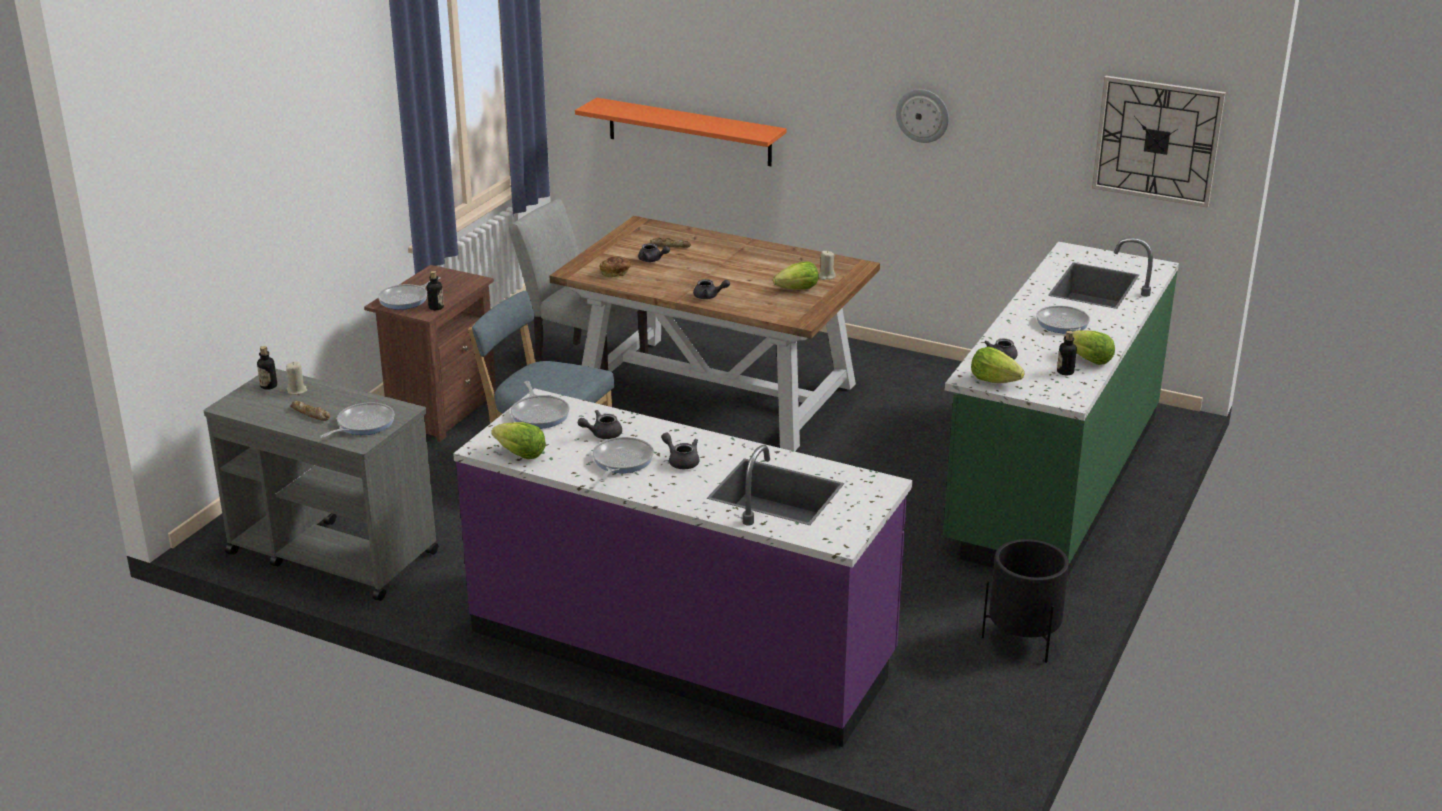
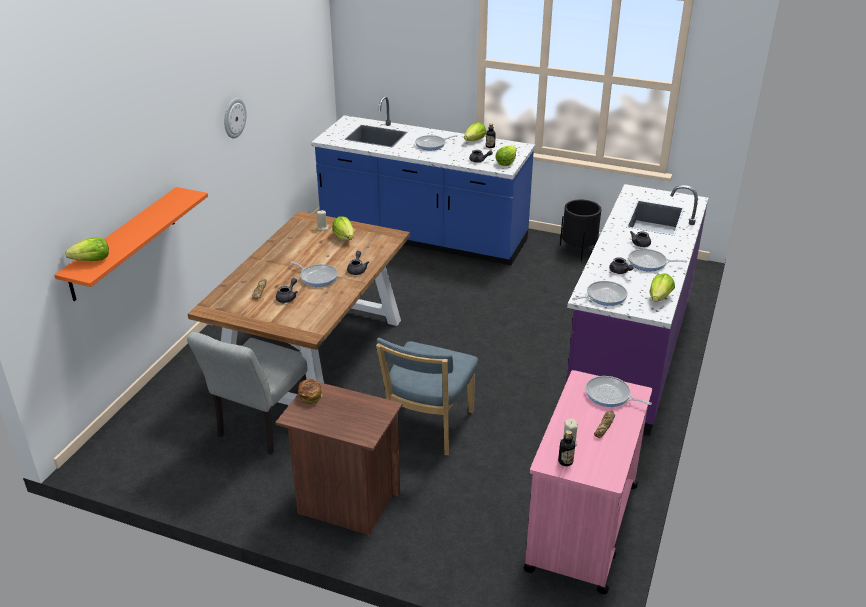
camera: 95 degrees left, 5 degrees up
(331, 552) = (582, 527): grey cart -> pink cart
(406, 299) = (357, 423): frying pan -> frying pan (317, 277)
(436, 307) = (373, 403): bottle -> none
(616, 273) = (314, 312): bread -> bread (310, 396)
(617, 107) = (92, 260): none -> lettuce
(1052, 480) = (423, 237): green counter -> blue counter
(1157, 140) = (312, 58): wall clock -> none

